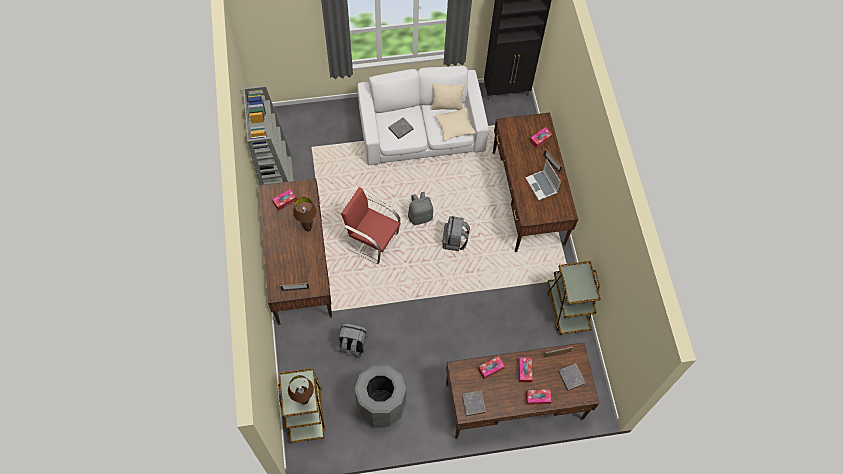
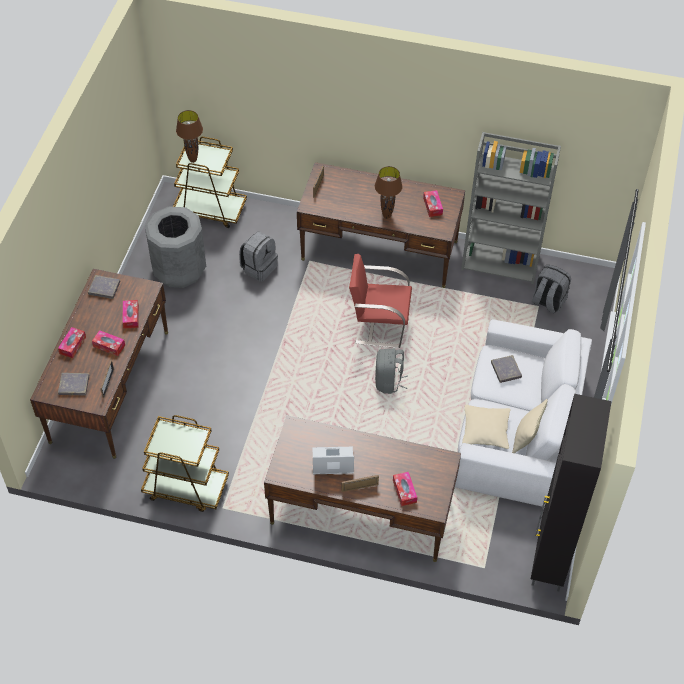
camera: 115 degrees right, 10 degrees down
(372, 240) = (379, 324): red chair -> red chair turned 135 degrees counterclockwise
(454, 241) = (337, 405): grey backpack -> grey backpack (548, 301)

